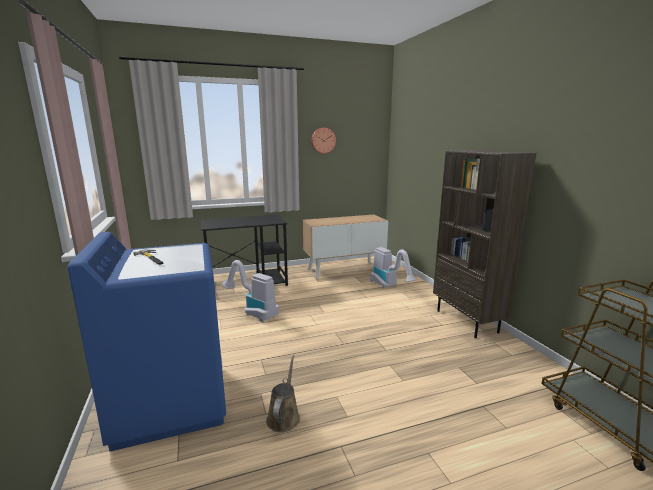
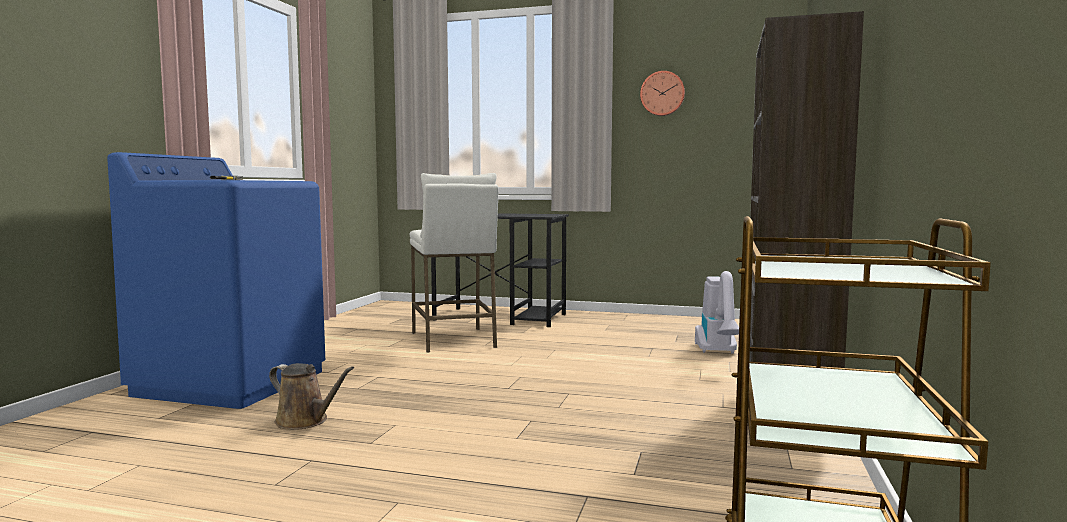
camera: 35 degrees right, 10 degrees down
(252, 311) = (454, 340): vacuum cleaner -> white stool
(284, 416) = (305, 421): brown watering can -> brown watering can turned 75 degrees clockwise
(344, 269) = (677, 325): cabinet -> none

